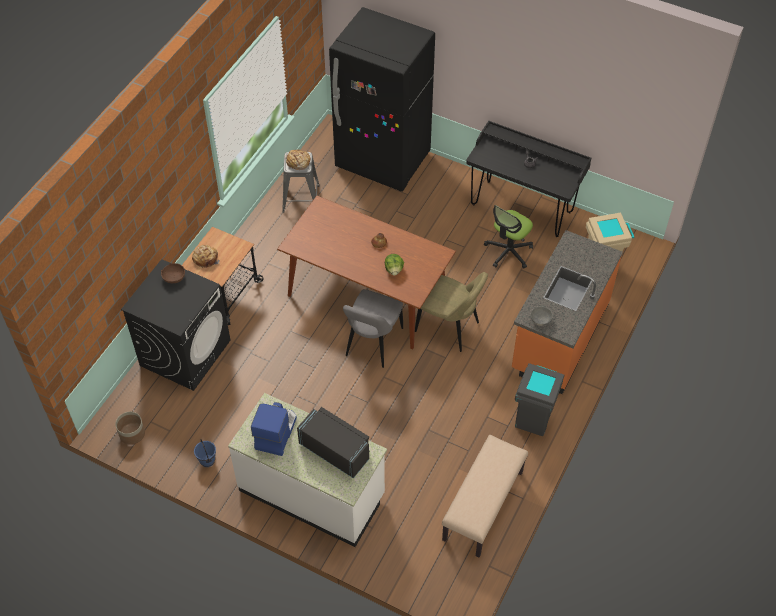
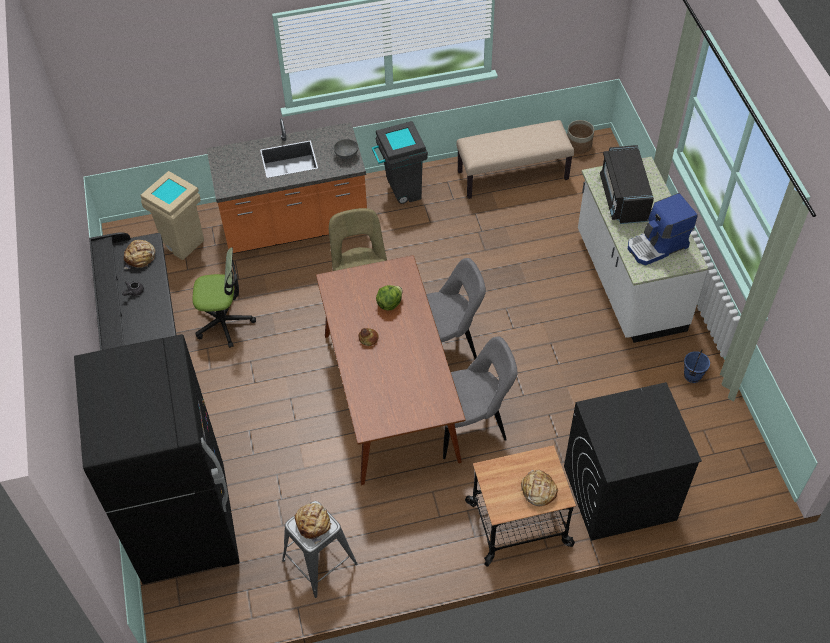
camera: 130 degrees left, 0 degrees up
(132, 434) = (741, 457): planter -> planter (579, 145)
(174, 277) = (614, 448): brown bowl -> none
(305, 316) = (470, 427): none -> grey chair
(556, 179) = (140, 258): none -> bread

